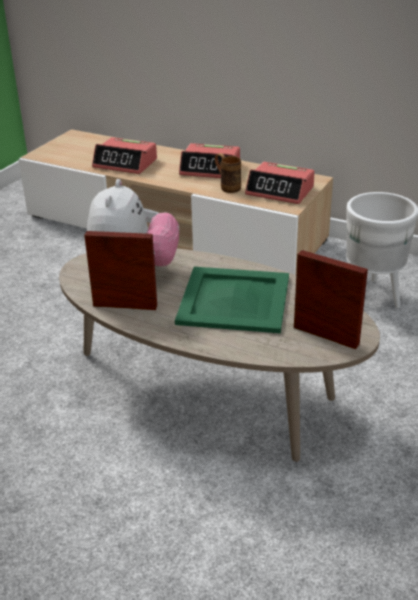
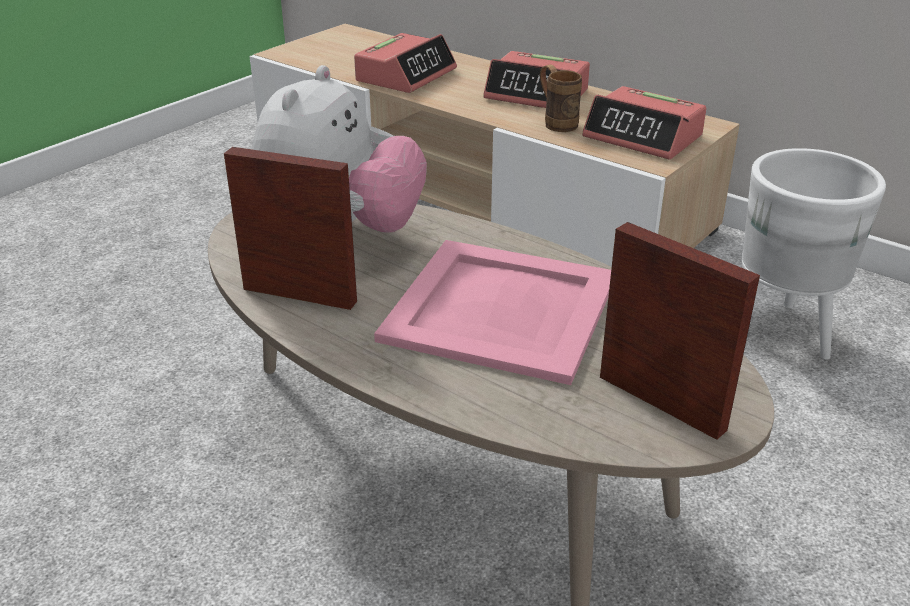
camera: 10 degrees right, 0 degrees up
(125, 163) = (406, 75): alarm clock -> alarm clock turned 90 degrees counterclockwise
(233, 299) = (500, 307): green tray -> pink tray

